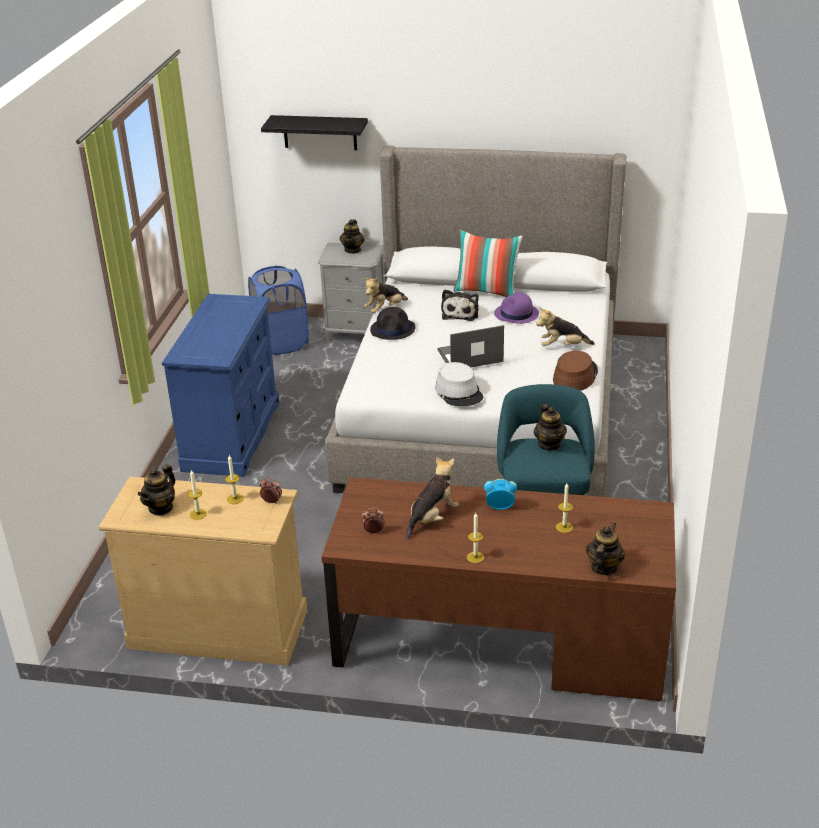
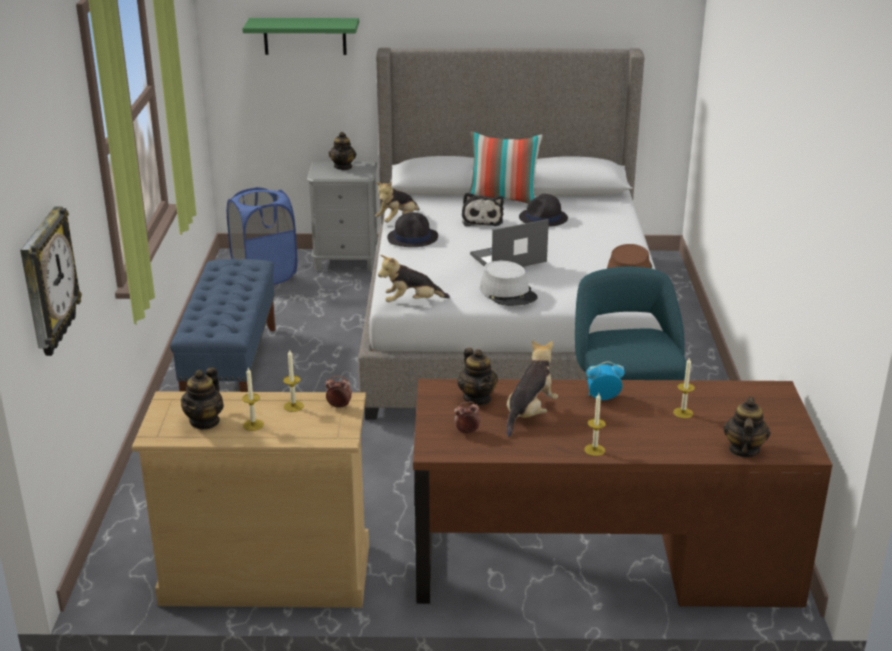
camera: 10 degrees left, 5 degrees down
(40, 387) = (46, 282): none -> wall clock
(232, 435) = (231, 369): blue dresser -> blue bench
(320, 132) = (305, 36): black shelf -> green shelf
(516, 314) = (543, 218): purple hat -> black hat
(549, 444) = (633, 334): teapot -> teapot (477, 398)
(562, 346) = (604, 246): plush toy -> plush toy (411, 302)

